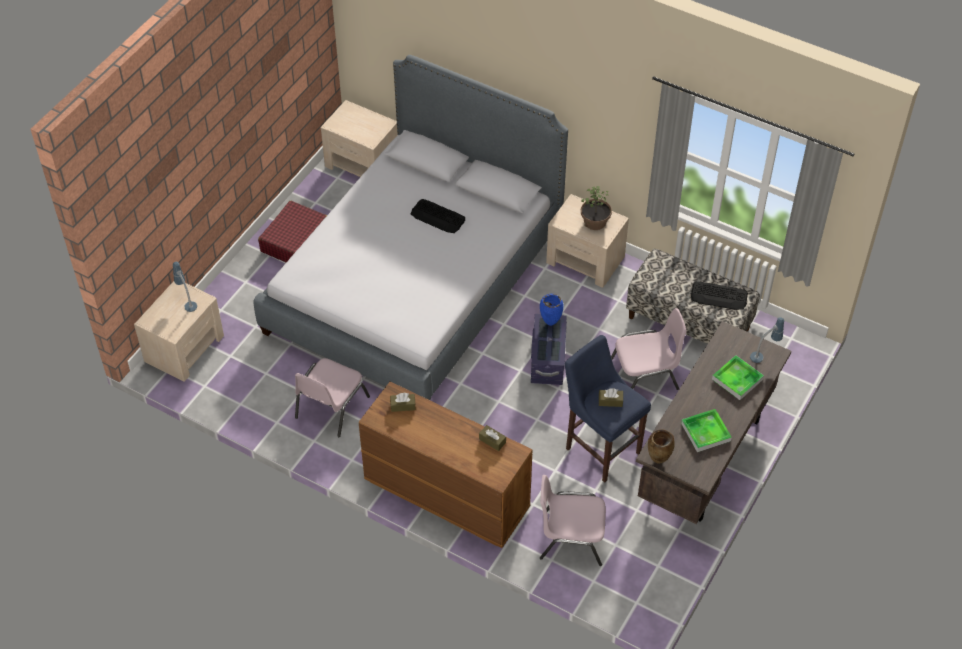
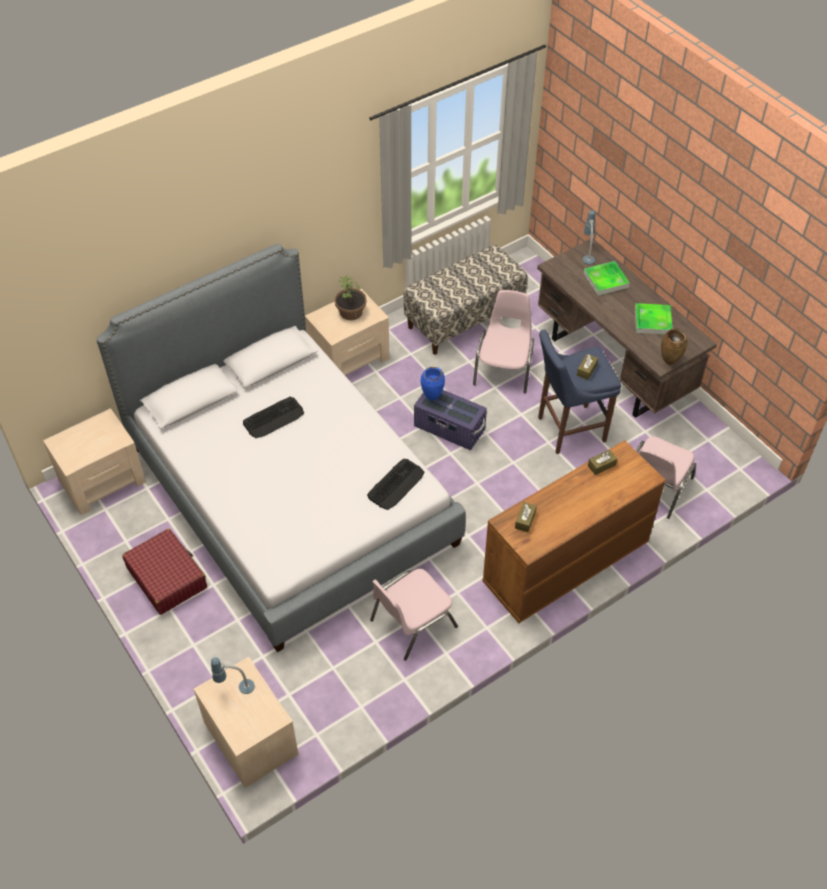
camera: 65 degrees left, 0 degrees up
(330, 408) = (411, 623): pink chair -> pink chair turned 90 degrees clockwise
(719, 296) = (485, 269): keyboard -> keyboard (396, 484)

